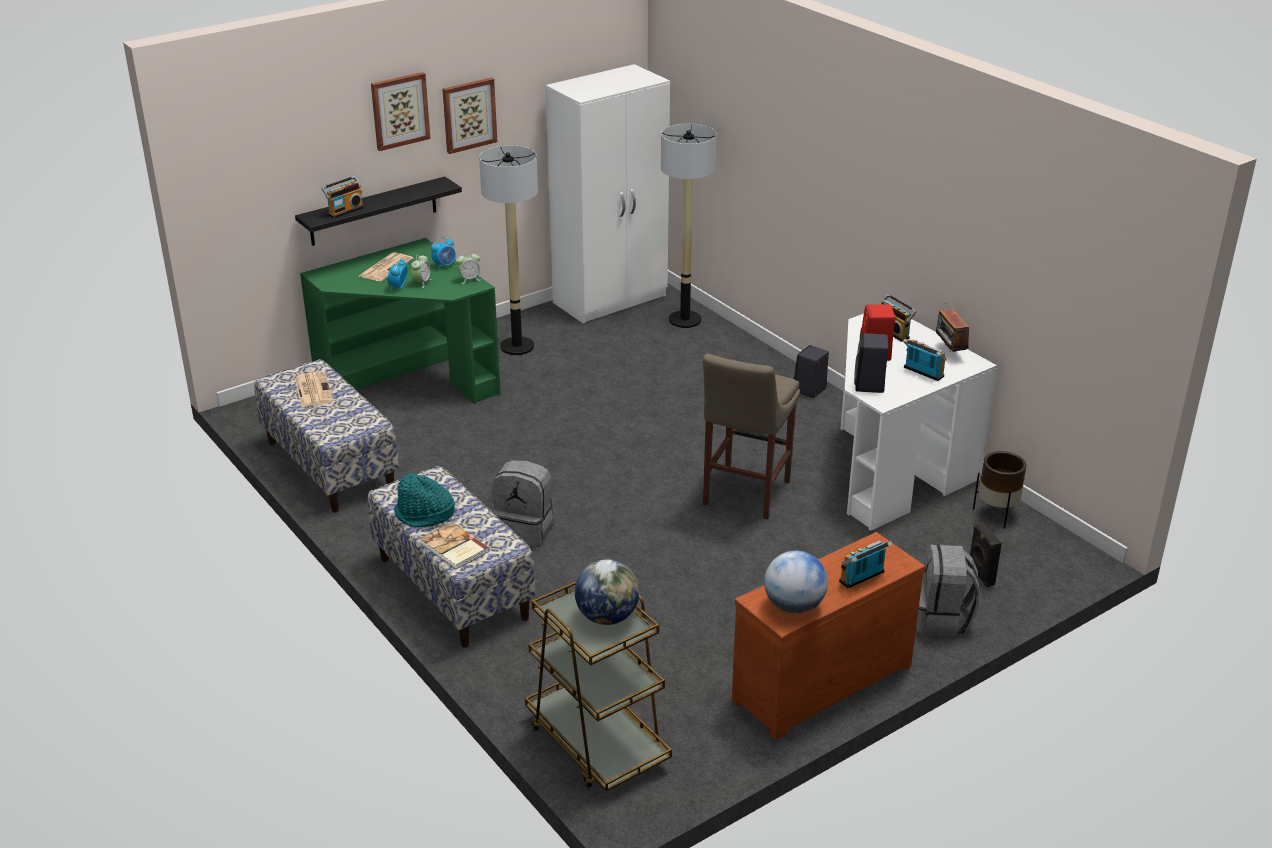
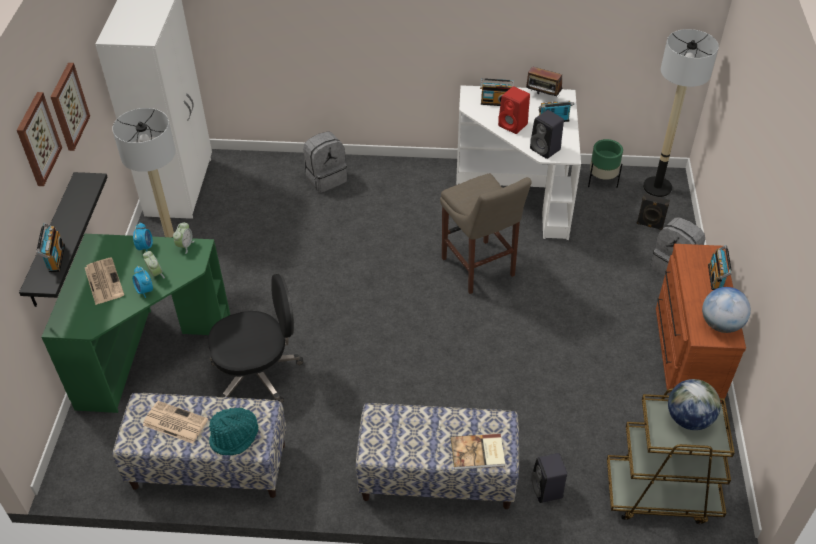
camera: 50 degrees left, 15 degrees up
(424, 515) = (421, 447): turquoise hat -> turquoise hat (234, 437)
(455, 439) = (258, 373): none -> black office chair
(525, 530) = (409, 398): grey backpack -> grey backpack (325, 178)
(684, 320) = (252, 169): floor lamp -> floor lamp (657, 187)
(809, 390) = (401, 170): black speaker -> black speaker (547, 490)
(996, 514) = (601, 181): brown planter -> green planter

